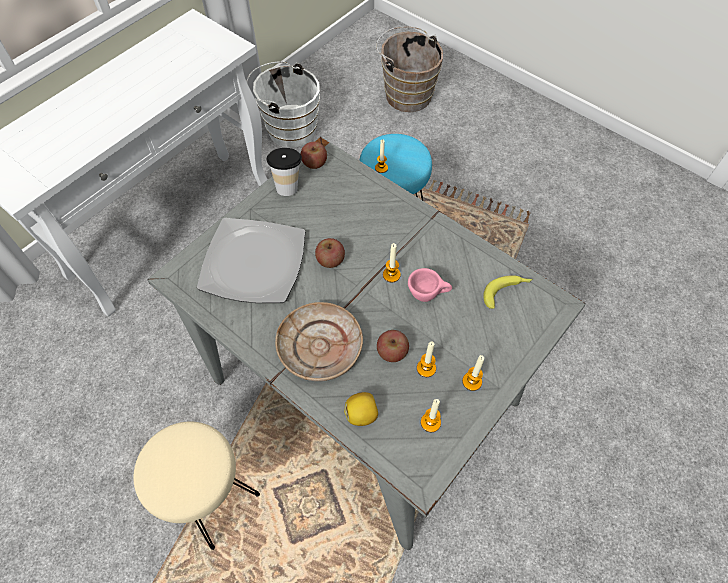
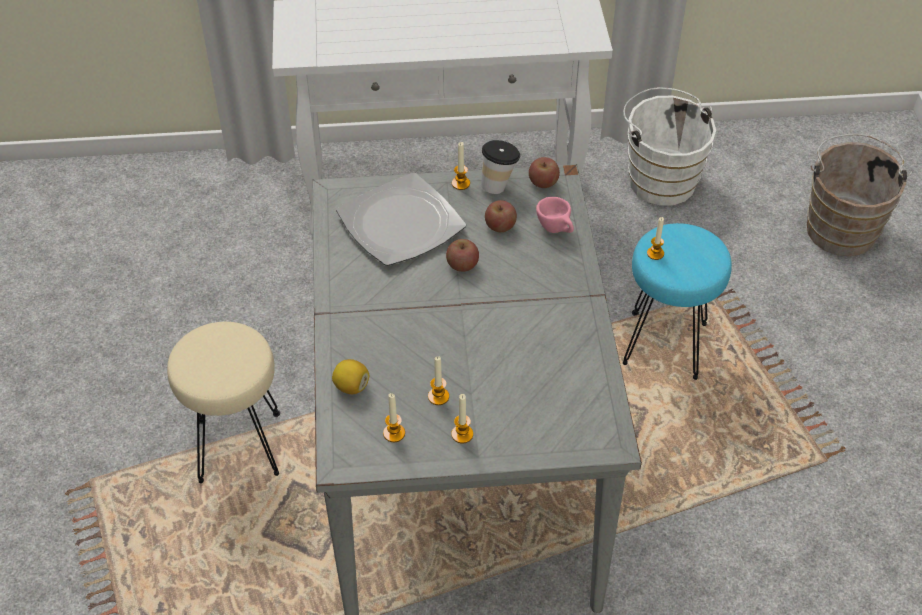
camera: 45 degrees right, 10 degrees down
(320, 347) = (377, 319): beige plate -> none
(391, 275) = (498, 312): candle -> candle (460, 183)
(392, 352) = (427, 365): apple -> apple (500, 226)
(428, 295) = (509, 348): pink cup -> pink cup (556, 230)
(506, 292) = (579, 398): banana -> none

